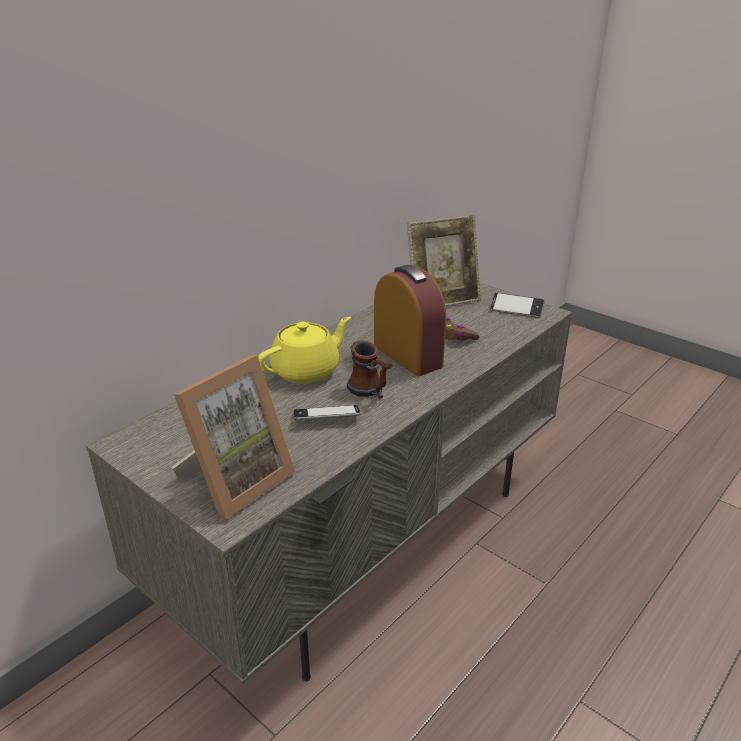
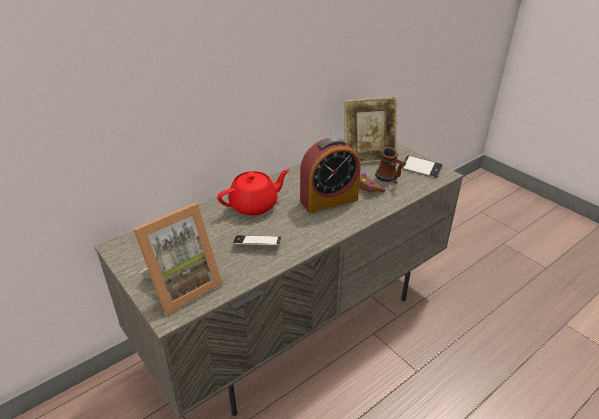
camera: 10 degrees right, 5 degrees up
(307, 371) = (255, 205): yellow teapot -> red teapot
(371, 392) = (294, 227): mug -> mug (390, 179)
(407, 355) = (329, 200): alarm clock -> alarm clock turned 90 degrees clockwise

